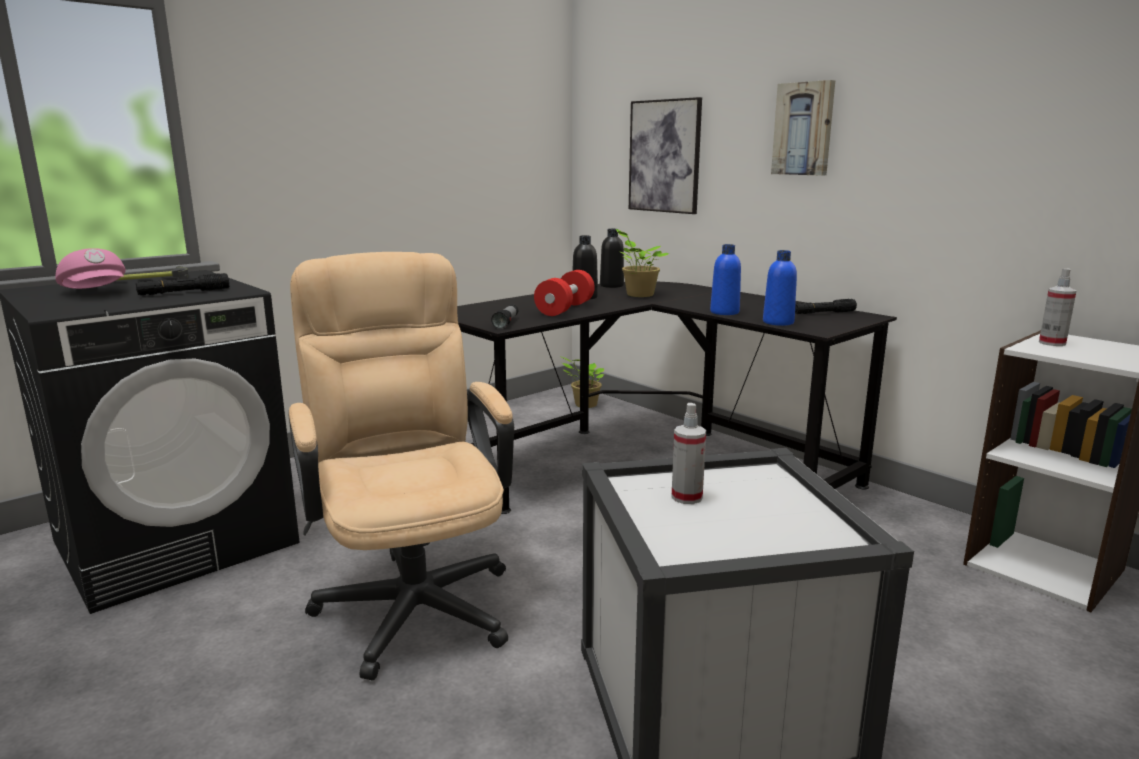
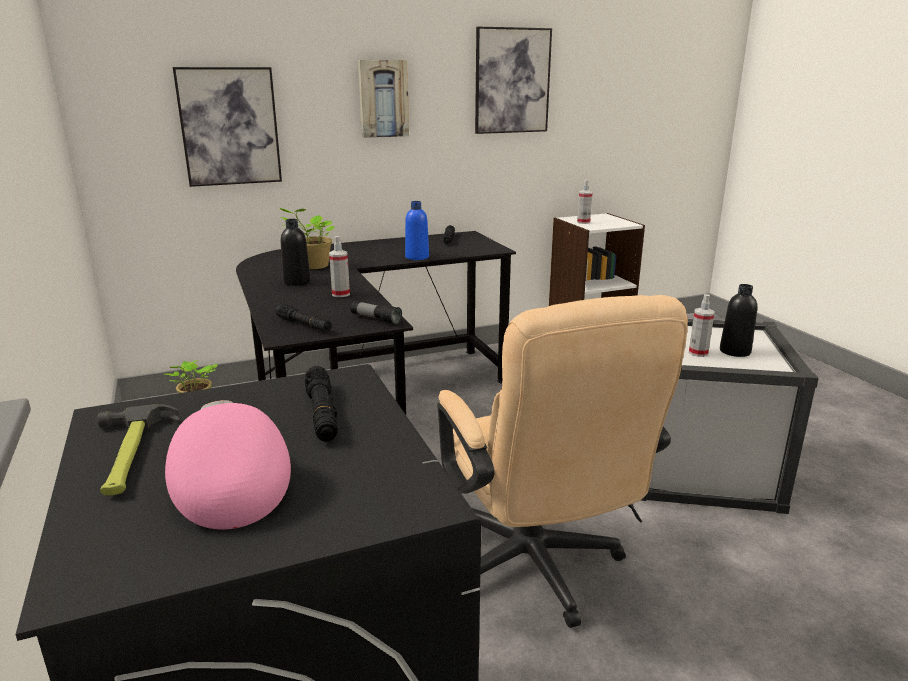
camera: 70 degrees left, 5 degrees up
(97, 292) = (229, 487): pink cap -> pink cap turned 90 degrees counterclockwise
(412, 597) = (536, 571): beige office chair -> beige office chair turned 105 degrees counterclockwise
(476, 311) = (304, 325): none -> black flashlight
(565, 309) = (341, 294): red dumbbell -> spray bottle
(611, 286) = (257, 267): black bottle -> black bottle (735, 351)
(778, 322) = (464, 252): blue bottle -> none
(993, 100) = (512, 81): none -> picture

